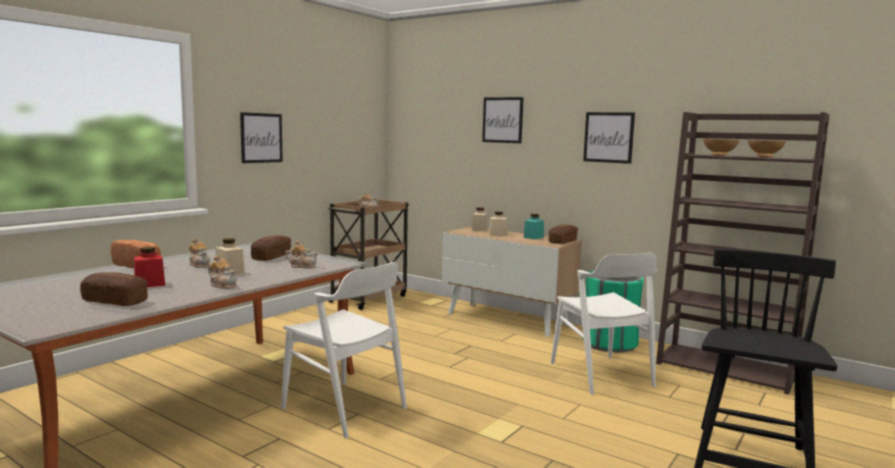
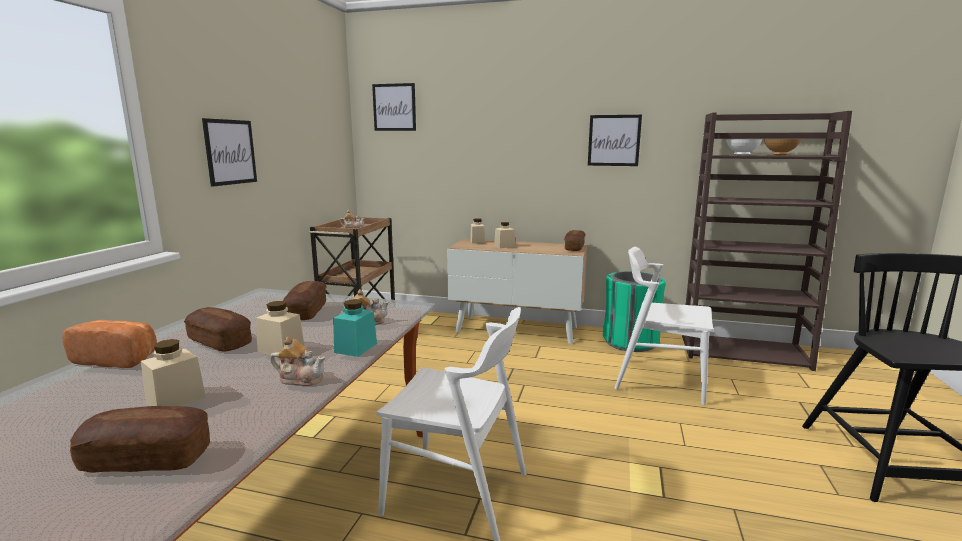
camera: 20 degrees left, 5 degrees up
(149, 284) = (176, 400): red jar -> beige jar
(200, 265) = (219, 342): teapot -> bread
(502, 120) = (494, 125): picture -> picture (394, 107)
(533, 237) = (541, 245): turquoise jar -> turquoise jar (356, 348)
(601, 374) = (660, 380): white chair -> white chair turned 150 degrees clockwise
(720, 155) = (742, 155): brown bowl -> white bowl

